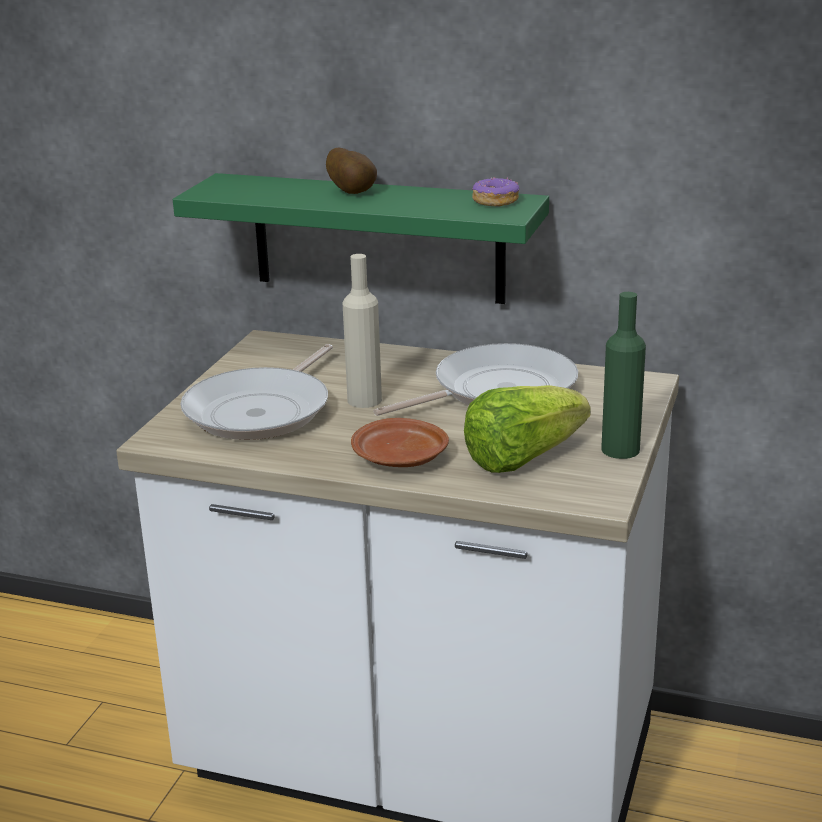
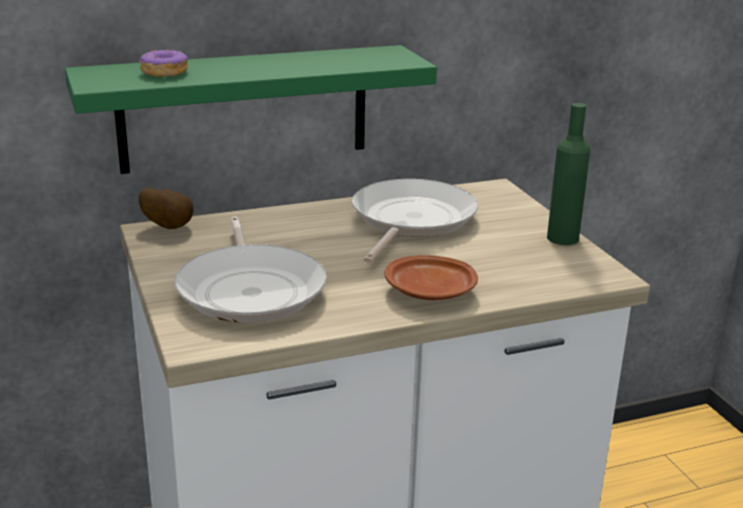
camera: 40 degrees left, 0 degrees up
(353, 192) = (241, 63): potato -> potato (169, 226)
(364, 400) = (323, 256): beige bottle -> none
(495, 201) = (374, 54): donut -> donut (164, 72)
(521, 458) = (512, 264): lettuce -> none

